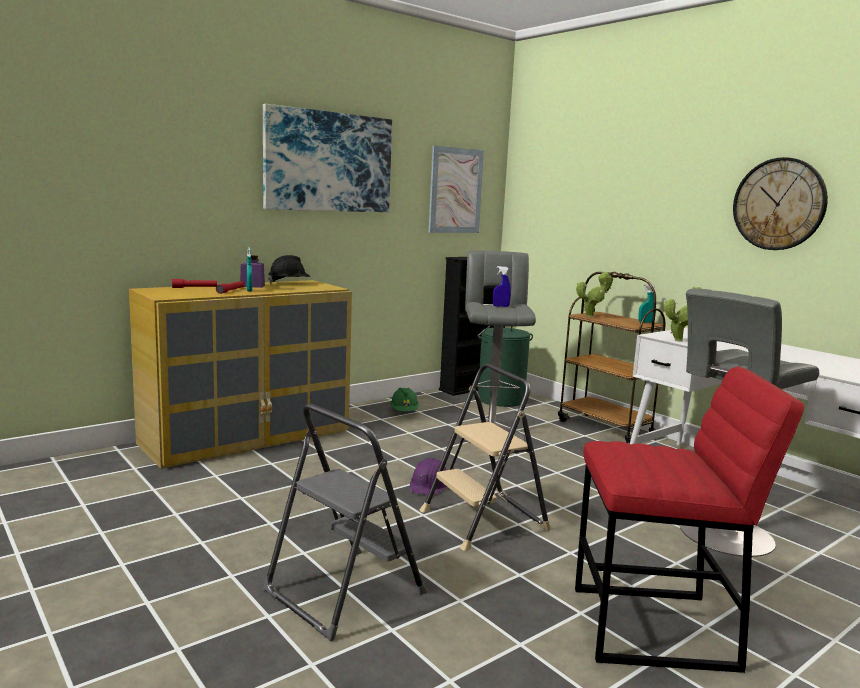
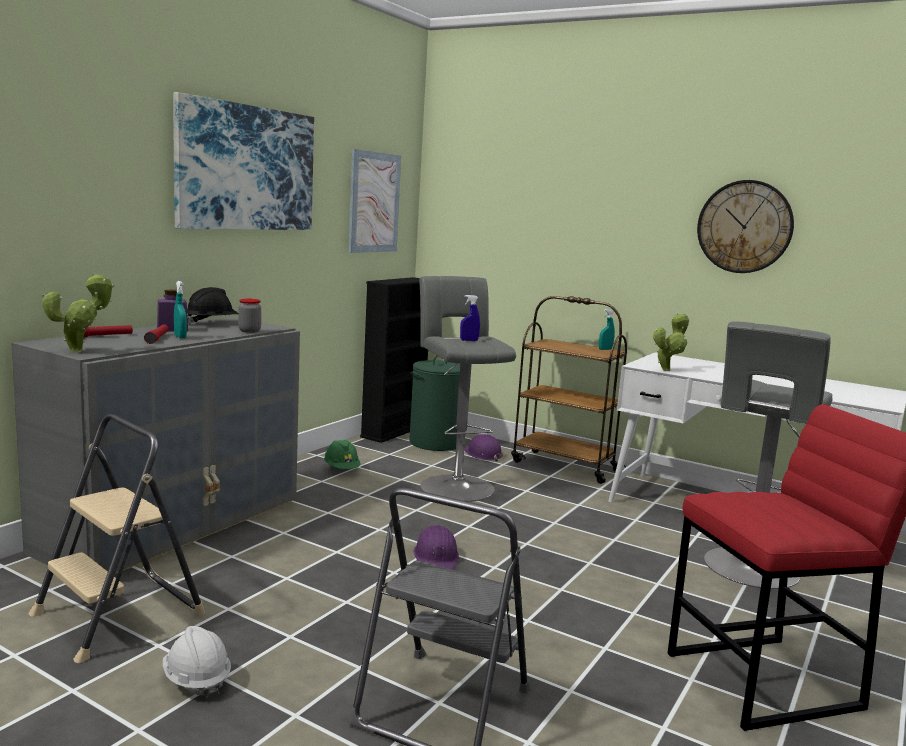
camera: 20 degrees left, 0 degrees up
(182, 540) = (196, 680): none -> white hard hat
(248, 437) = (175, 525): yellow cabinet -> grey cabinet
(308, 289) = (249, 331): none -> jar
(488, 519) = (528, 589): beige step ladder -> beige step ladder (125, 612)
(536, 412) = (483, 454): none -> purple hard hat
(592, 317) = (549, 346): potted plant -> potted plant (80, 351)

